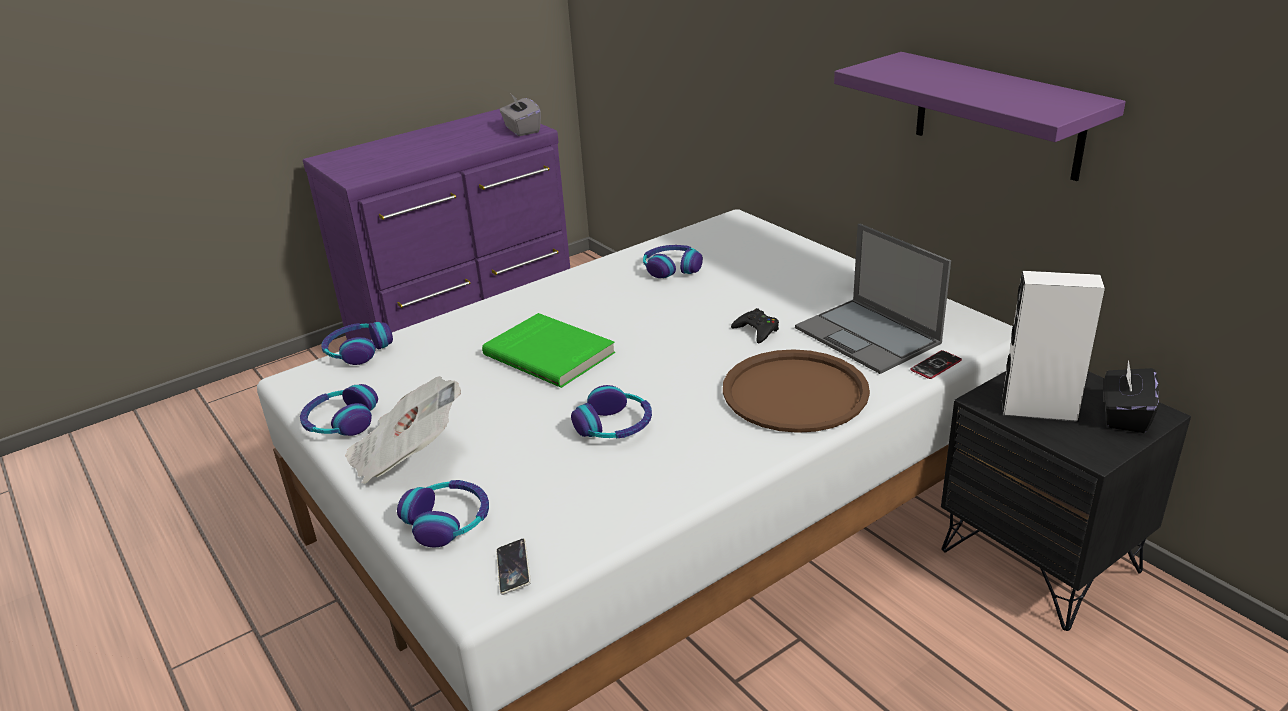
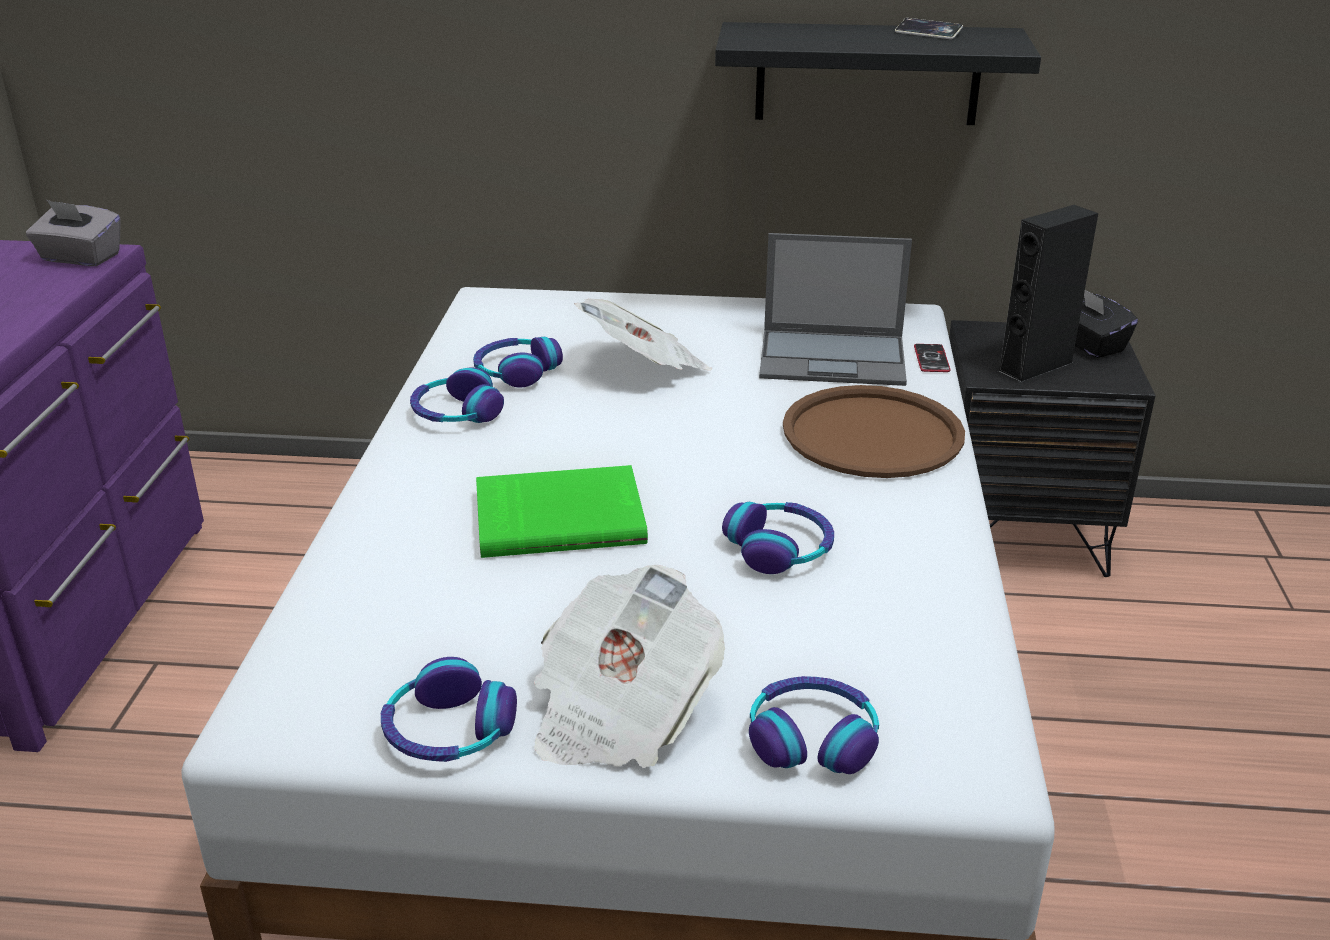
camera: 50 degrees left, 0 degrees up
(358, 351) = (281, 643): headphones -> headphones (456, 413)
(513, 569) = (967, 732): phone -> phone (928, 33)
(742, 294) = (645, 368): none -> newspaper
(757, 330) = (729, 395): black game controller -> none
(997, 115) = (867, 74): purple shelf -> black shelf
(1039, 410) = (1035, 367): white speaker -> black speaker

